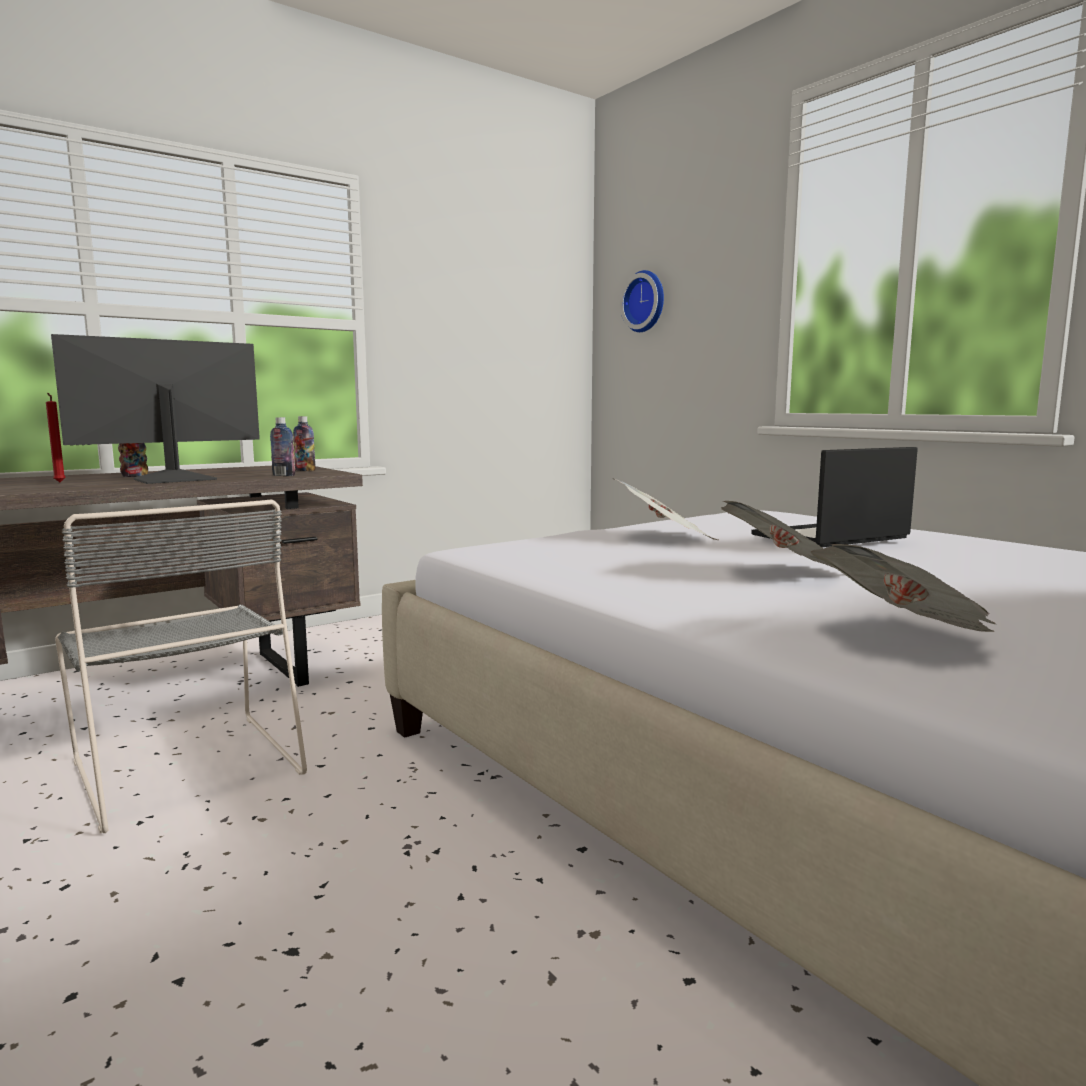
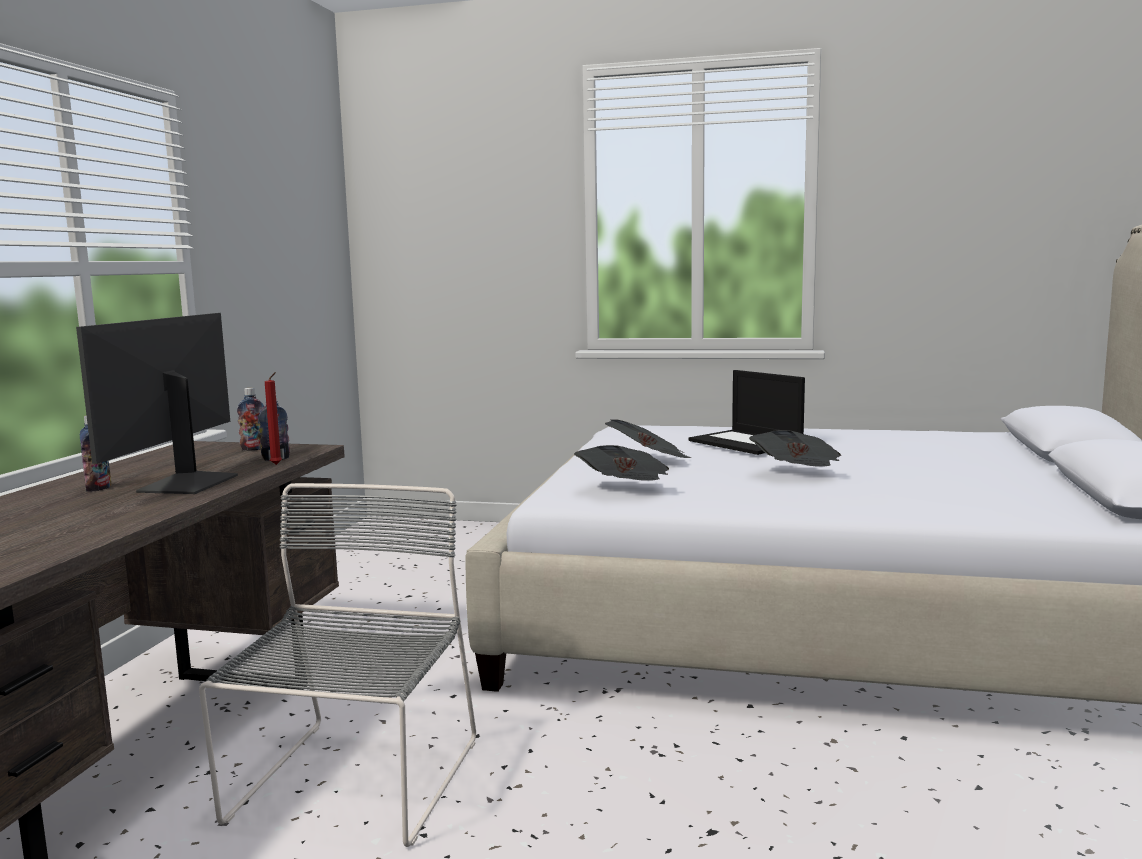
camera: 40 degrees left, 0 degrees up
(59, 482) = (65, 512): red candle -> red candle (277, 465)
(185, 764) = (353, 785): grey chair -> grey chair turned 90 degrees counterclockwise
(646, 302) = (426, 230): wall clock -> none
(829, 537) = (747, 443): laptop -> laptop turned 60 degrees counterclockwise
(904, 637) = (946, 499): newspaper -> newspaper (625, 490)

